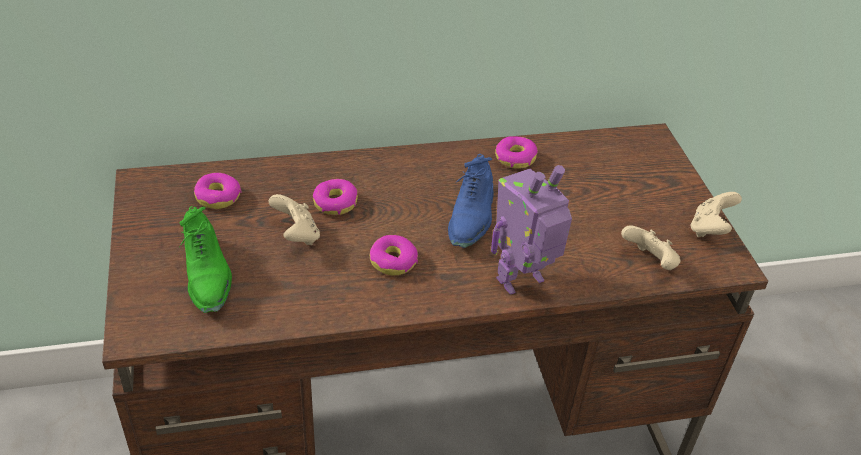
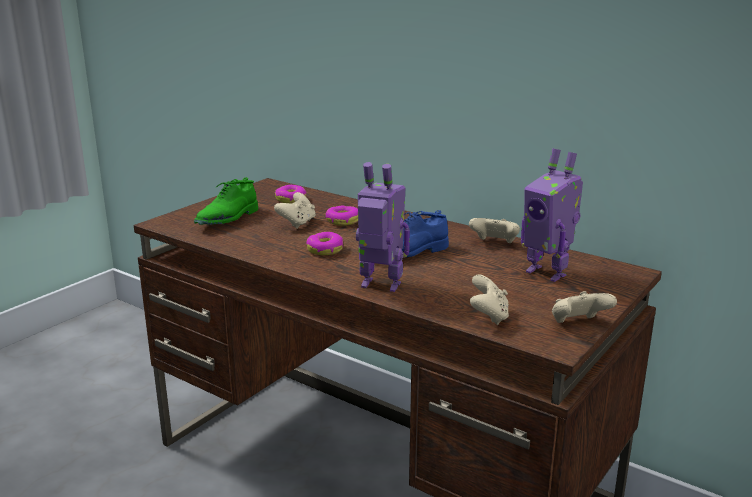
camera: 50 degrees right, 20 degrees down
(515, 158) = (494, 244): donut -> beige game controller
(606, 175) = (547, 273): none -> toy robot

